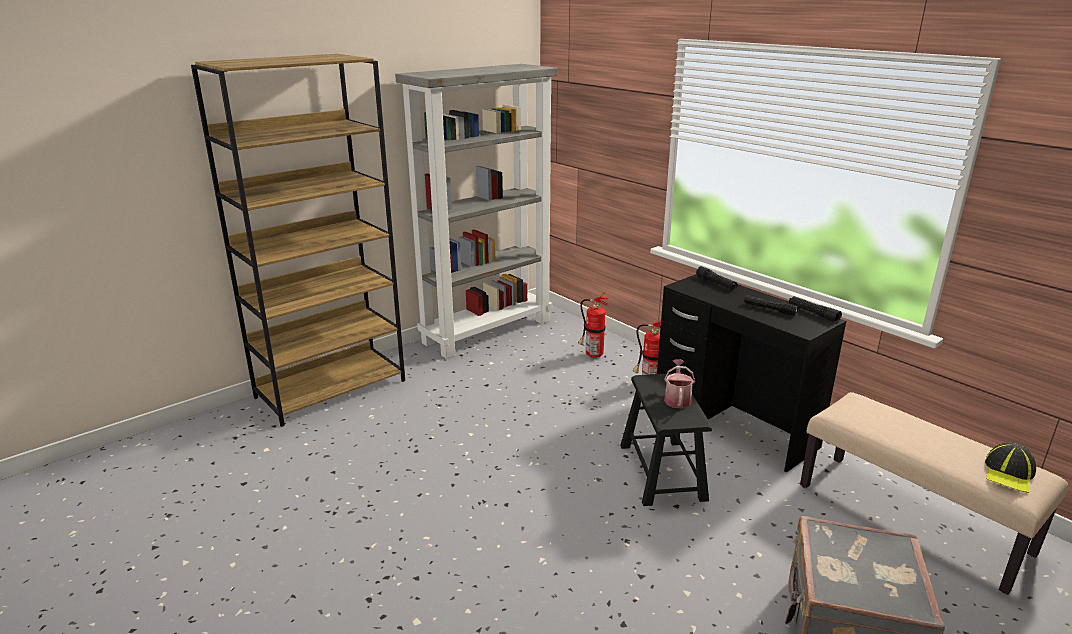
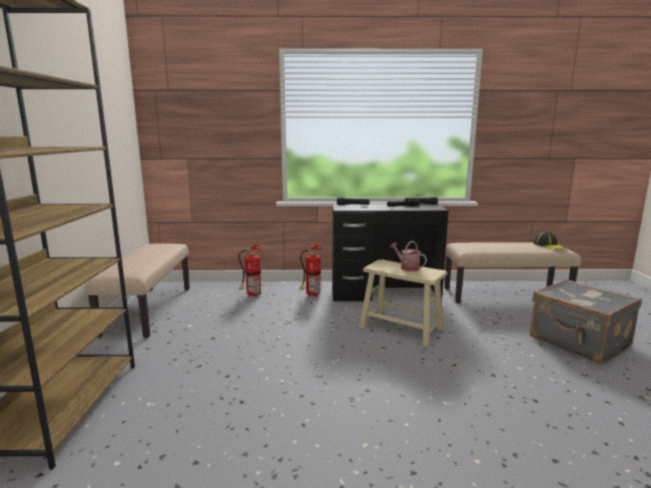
camera: 50 degrees left, 10 degrees down
(487, 331) = (148, 310): grey bookcase -> beige bench
(662, 472) = (401, 327): black stool -> beige stool

